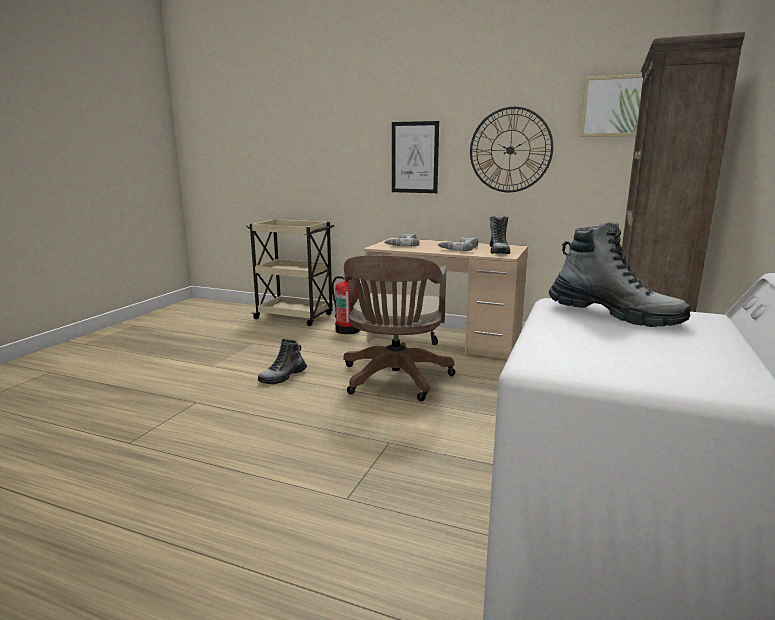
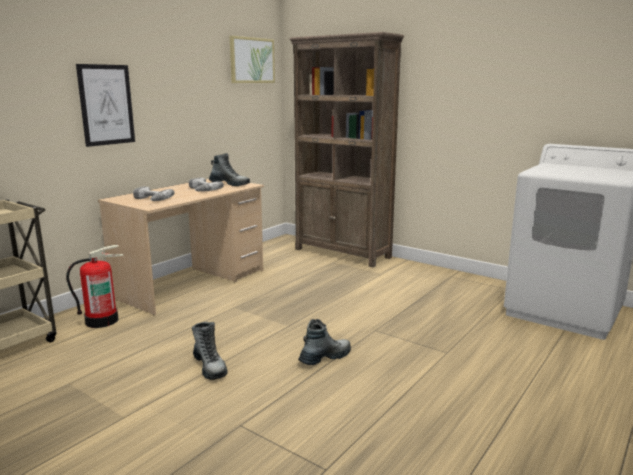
camera: 75 degrees left, 0 degrees up
(395, 380) = (265, 314): brown office chair -> none
(510, 150) = (189, 95): wall clock -> none
(613, 315) = (551, 169): boot -> boot (325, 358)

